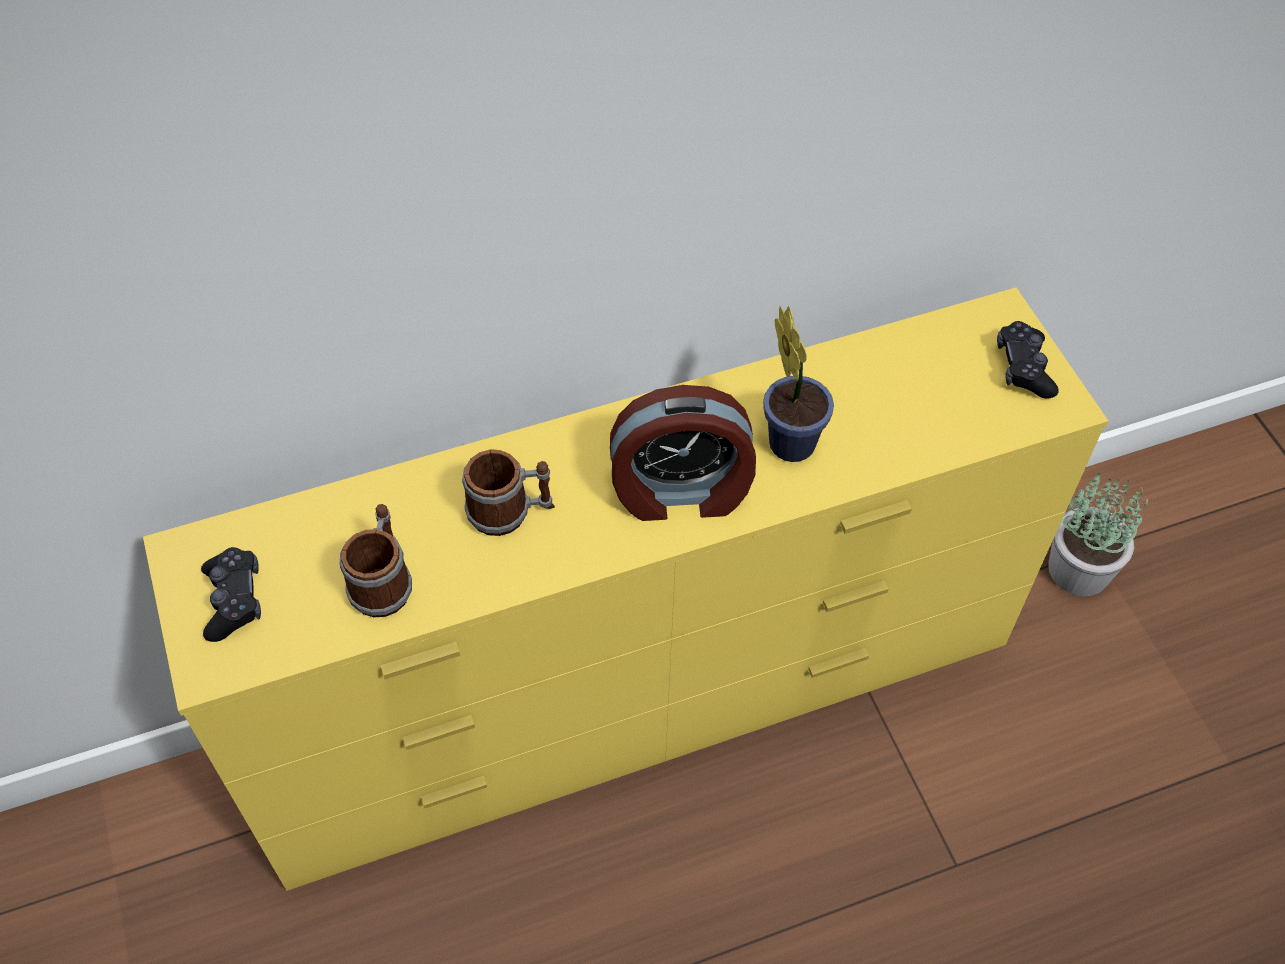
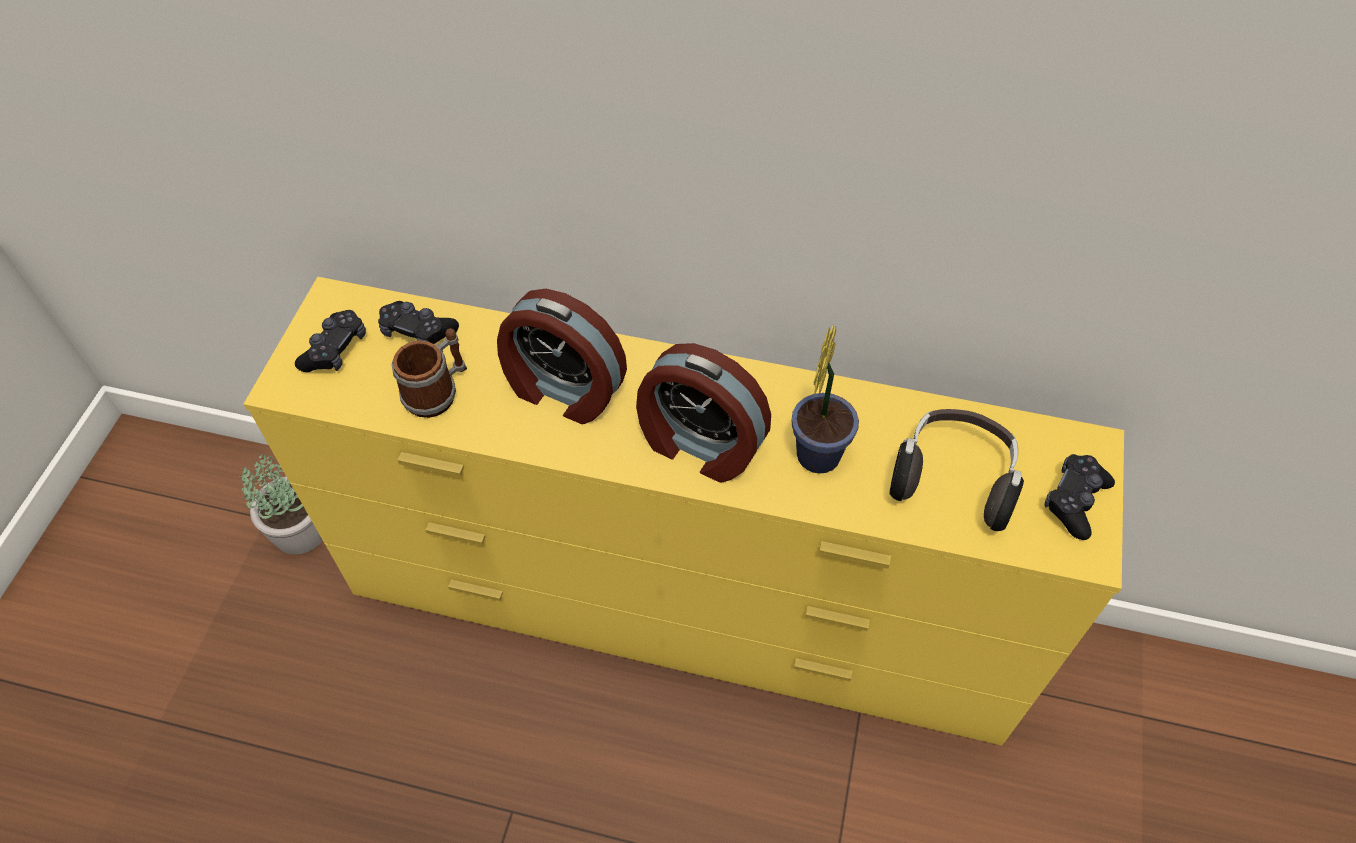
camera: 35 degrees right, 0 degrees up
(309, 534) = (418, 332): none -> black game controller
(510, 512) = (563, 390): mug -> alarm clock
(918, 402) = (954, 479): none -> headphones
(1080, 568) = (1118, 723): potted plant -> potted plant (301, 530)

